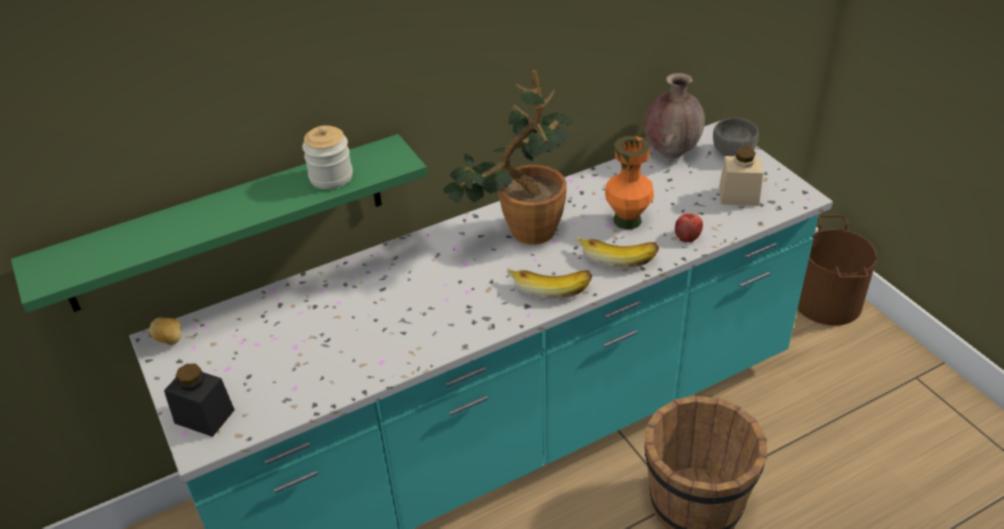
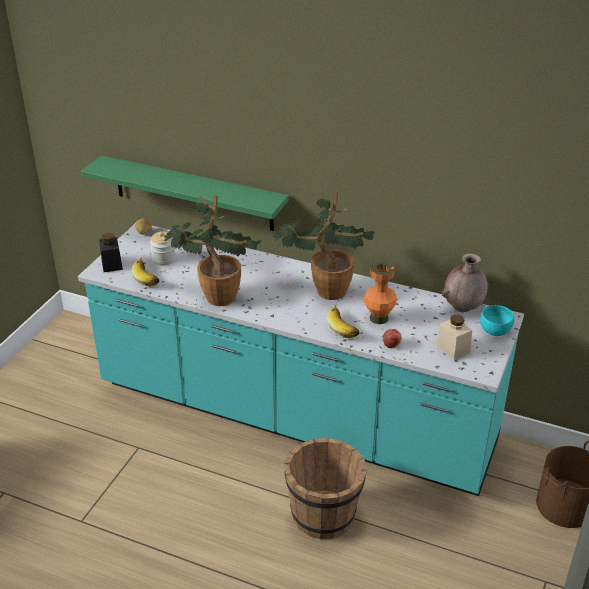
camera: 50 degrees right, 5 degrees down
(331, 177) = (233, 194): jar -> jar (164, 259)
(418, 337) = (215, 294): none -> potted plant
(550, 286) = (295, 316): banana -> banana (148, 277)
(733, 152) = (495, 330): grey bowl -> turquoise bowl

